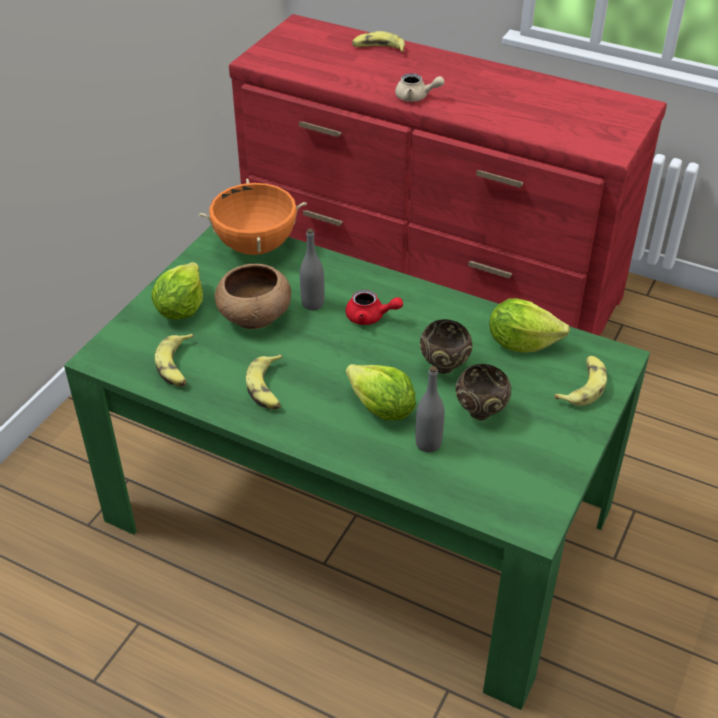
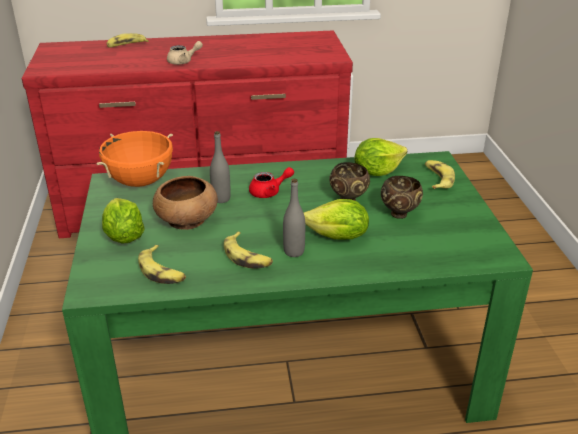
camera: 35 degrees left, 10 degrees down
(428, 443) = (389, 243): grey bottle -> grey bottle (294, 251)

